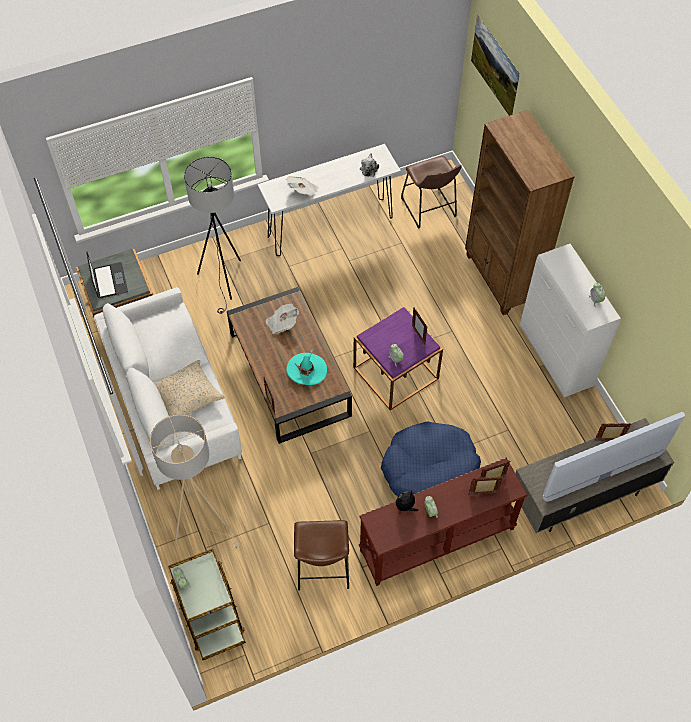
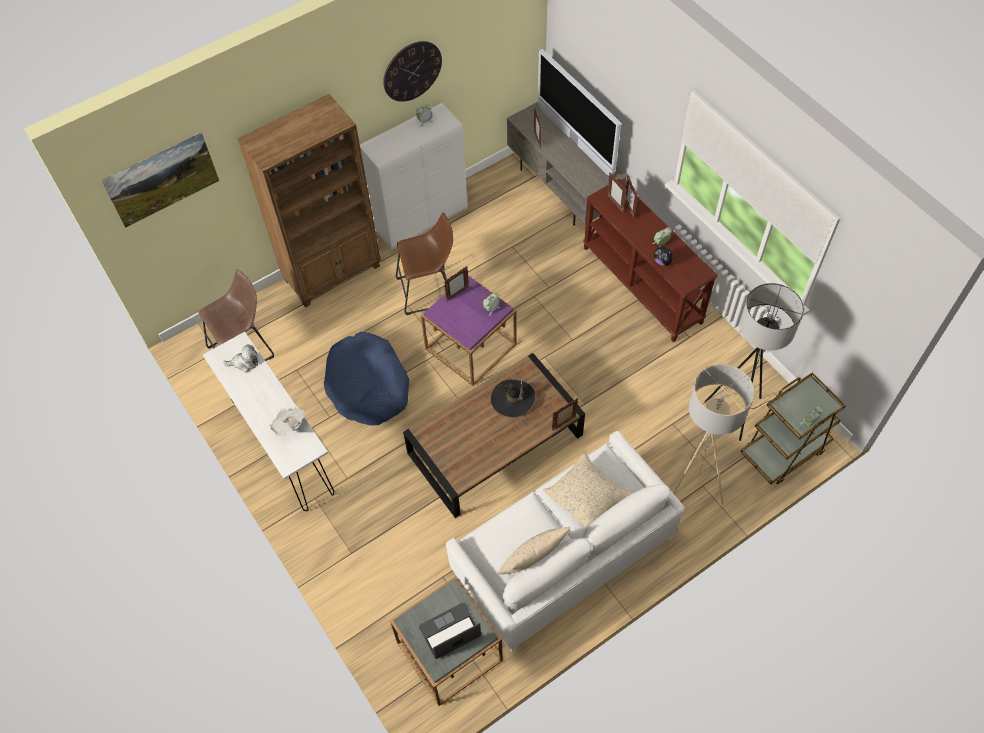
camera: 100 degrees left, 0 degrees up
(145, 346) = (532, 561): none -> beige pillow
(224, 281) = (380, 544): grey floor lamp -> grey floor lamp (738, 410)
(282, 323) = (457, 436): newspaper -> none
(306, 370) = (513, 399): turquoise hat -> black hat
(322, 568) = (702, 368): brown stool -> brown stool (429, 291)
(429, 468) = (571, 301): blue dog bed -> blue dog bed (368, 386)
(620, 260) = (412, 71): none -> wall clock

